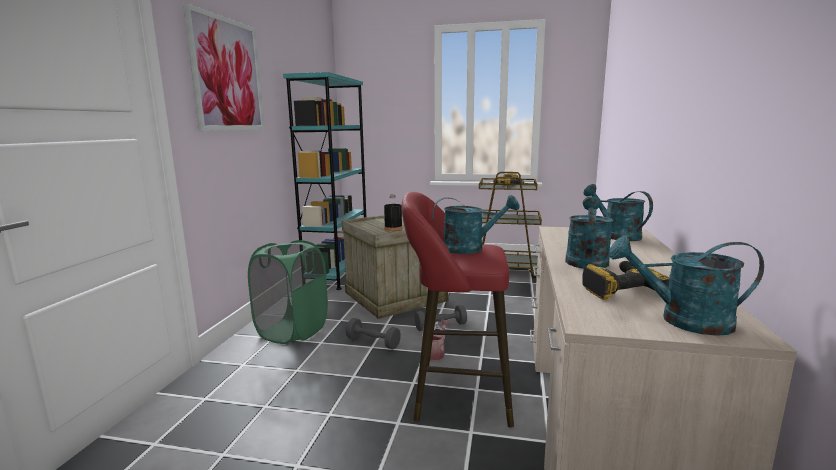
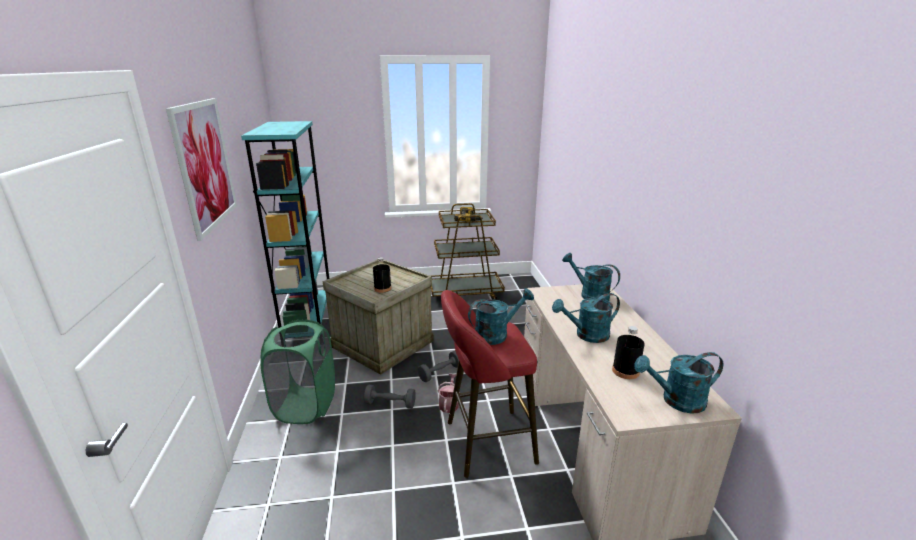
camera: 20 degrees left, 10 degrees up
(586, 259) = (586, 335): turquoise watering can -> turquoise watering can turned 105 degrees counterclockwise
(620, 289) = (625, 371): power drill -> black bottle

